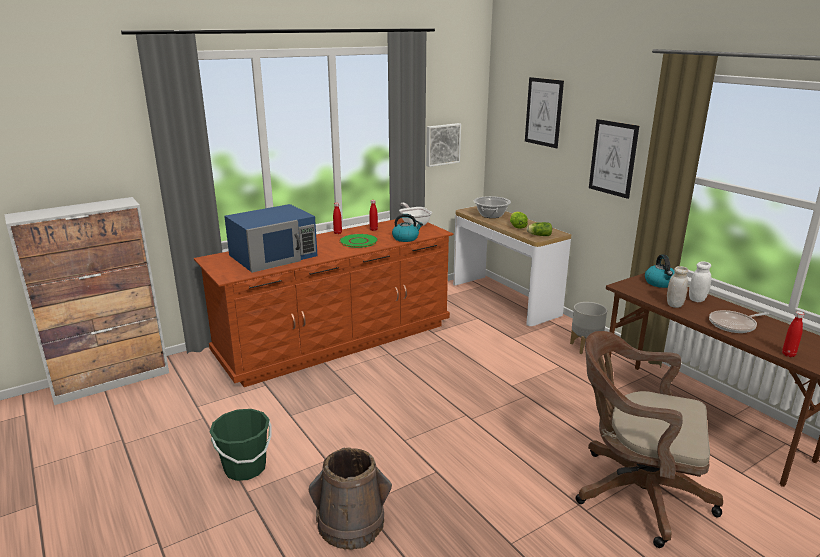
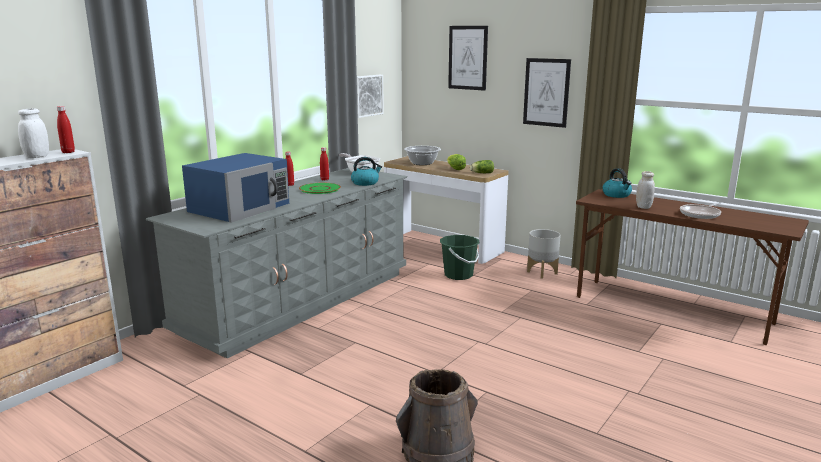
camera: 20 degrees left, 5 degrees down
(245, 468) = (286, 430): green bucket -> green bucket (458, 275)
(336, 340) = (299, 301): brown dresser -> grey dresser
(634, 492) = (664, 372): brown office chair -> none
(697, 299) = (656, 202): white jar -> white jar (37, 157)
(788, 354) = (758, 227): red bottle -> red bottle (68, 152)

